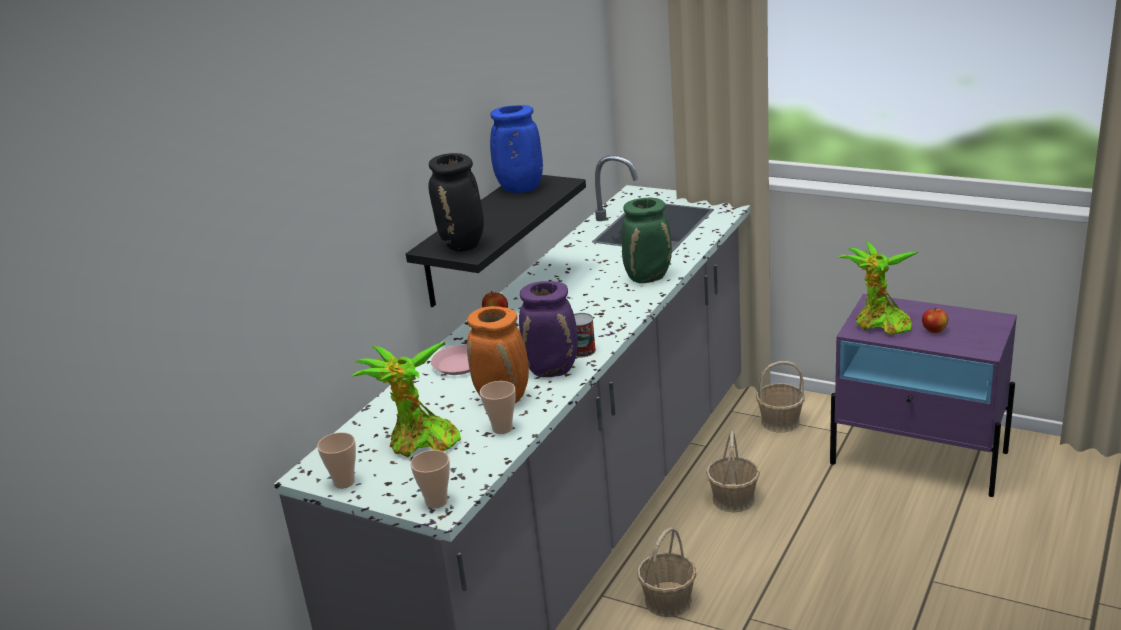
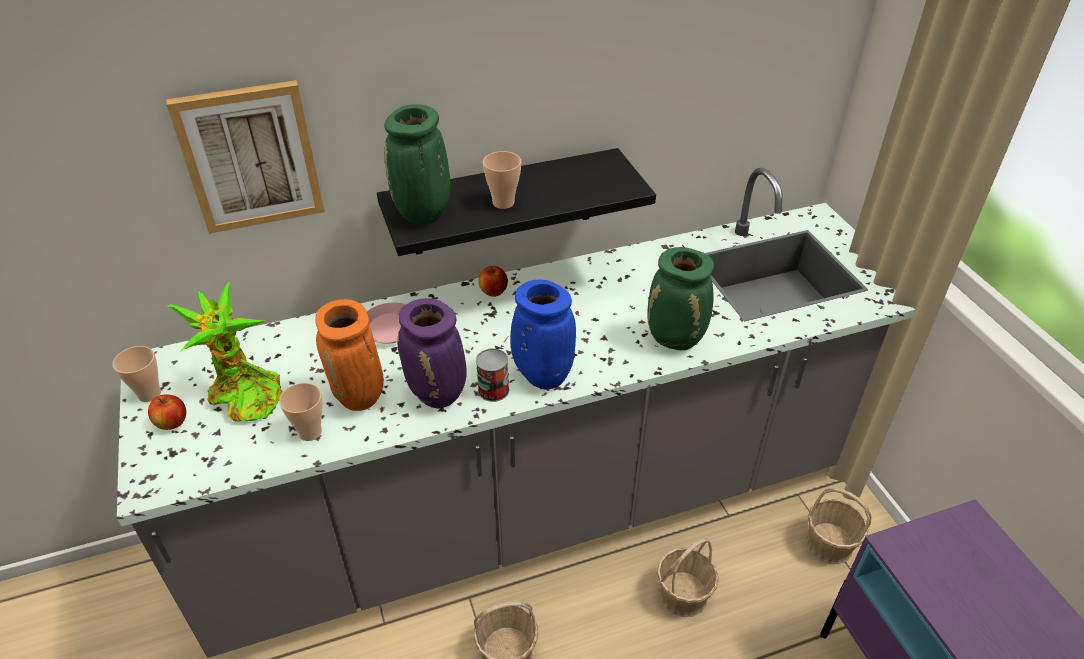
camera: 40 degrees right, 15 degrees up
(336, 241) = (250, 156): none -> picture
(436, 502) = (158, 475): cup -> cup (503, 203)
(463, 246) = (424, 215): black vase -> green vase
(519, 189) = (580, 171): blue vase -> blue vase (541, 375)
(879, 324) = (936, 559): potted plant -> none
(934, 330) = (993, 622): apple -> apple (172, 423)

